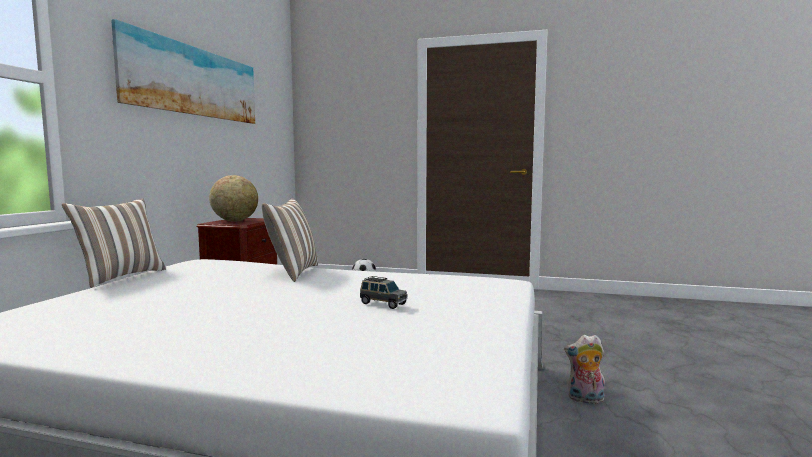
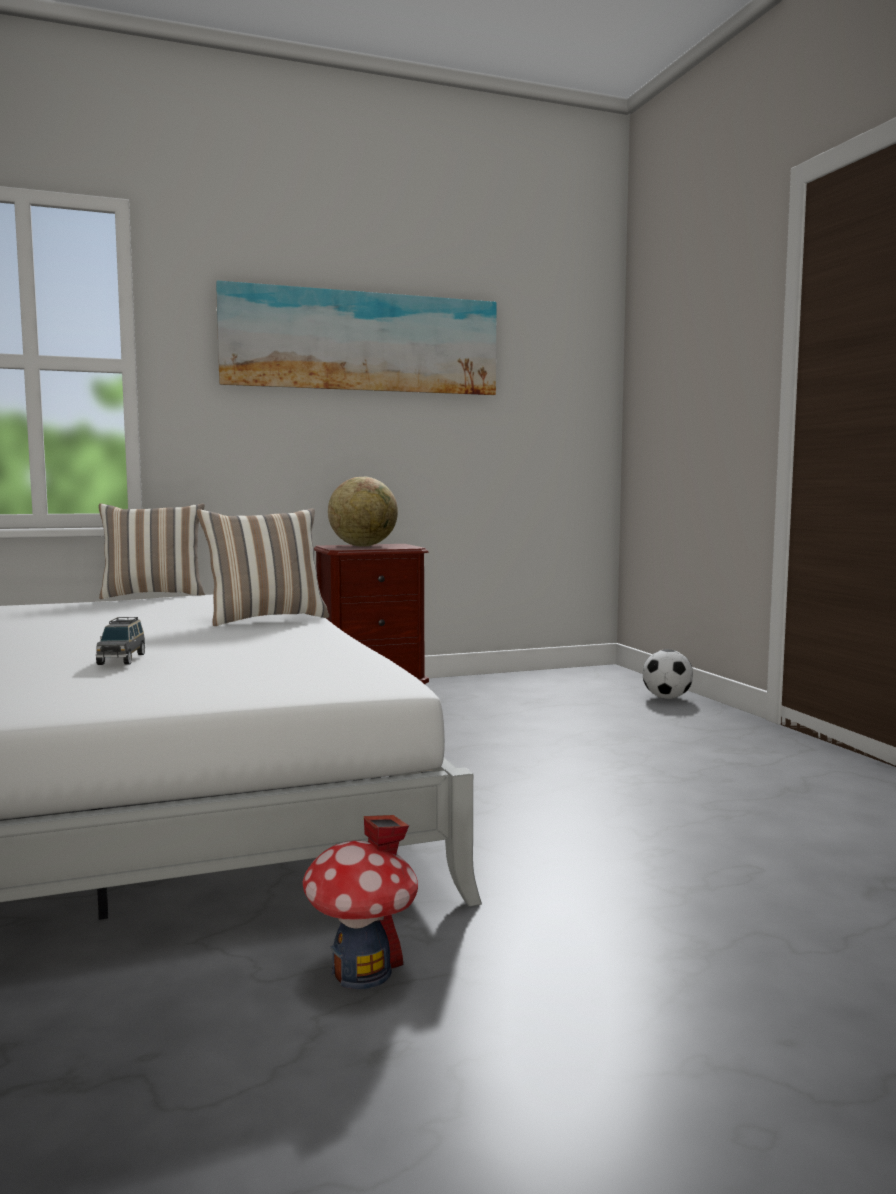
camera: 55 degrees right, 0 degrees up
(585, 399) = (362, 972): plush toy -> toy house

